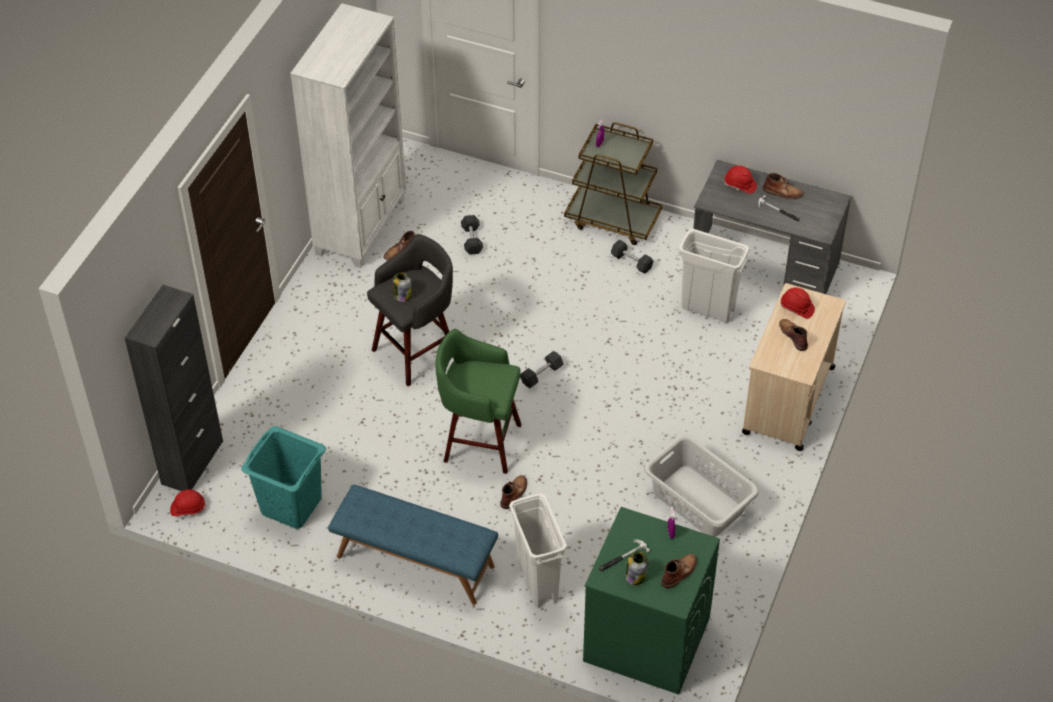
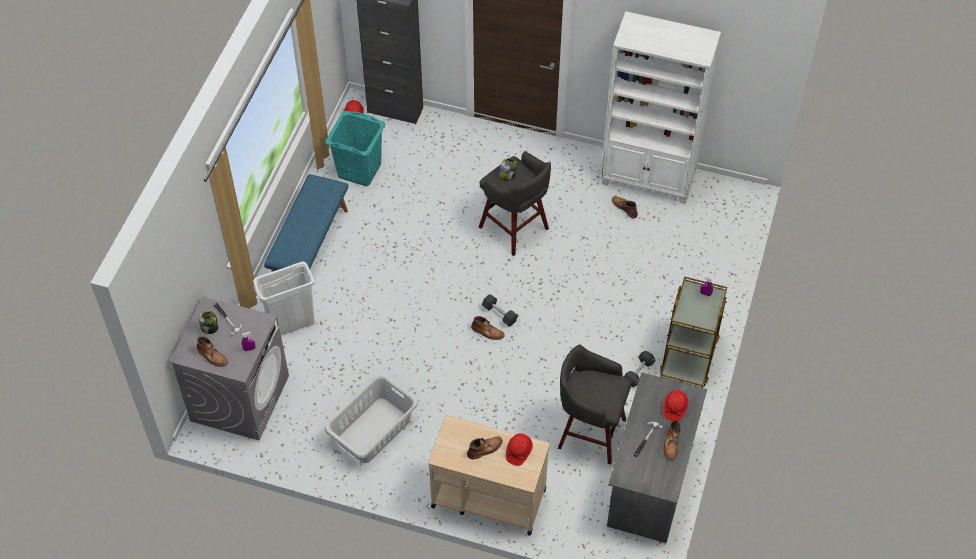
camera: 85 degrees right, 5 degrees up
(472, 240) = (645, 254): black dumbbell -> none
(479, 442) = (425, 278): green stool -> none
(514, 493) = (376, 304): brown boot -> brown boot (488, 332)
(646, 639) = (240, 398): green washing machine -> grey washing machine
(707, 309) = (589, 432): white trash can -> grey stool

